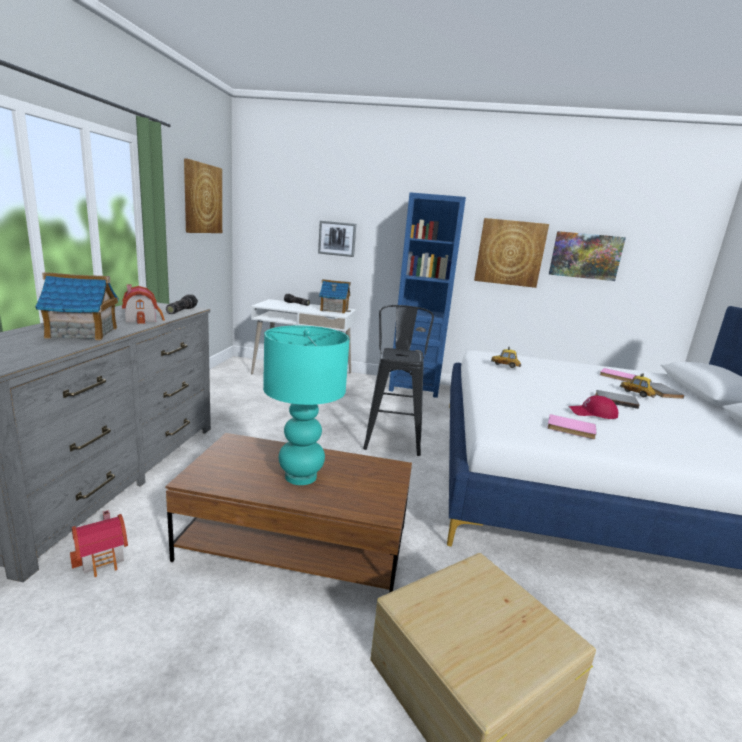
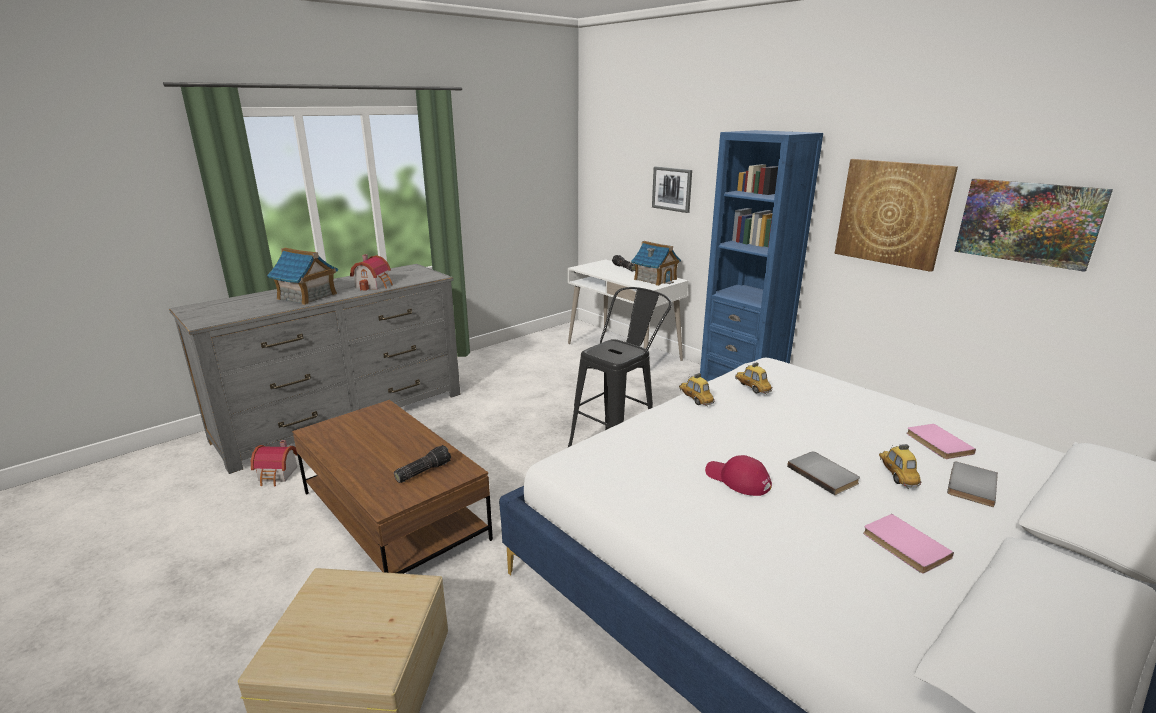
camera: 40 degrees right, 5 degrees up
(181, 310) = (422, 278): flashlight -> flashlight (423, 471)
(202, 198) = (525, 151): picture -> none
(300, 477) = (379, 453): turquoise table lamp -> none
(488, 377) = (695, 399): none -> toy car
(571, 429) = (652, 488): pink book -> pink book (903, 546)

